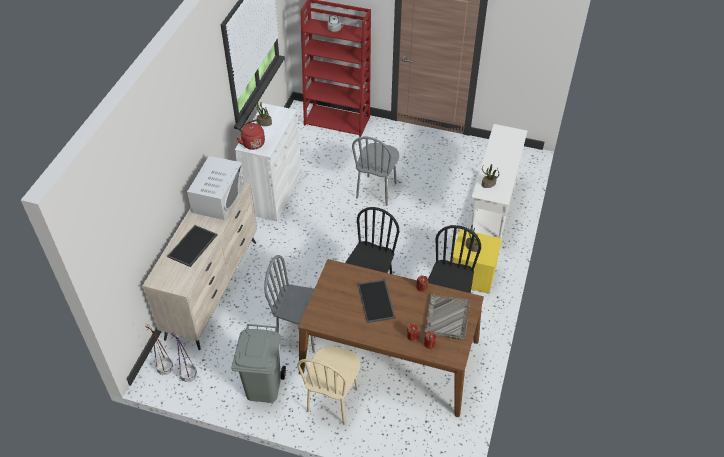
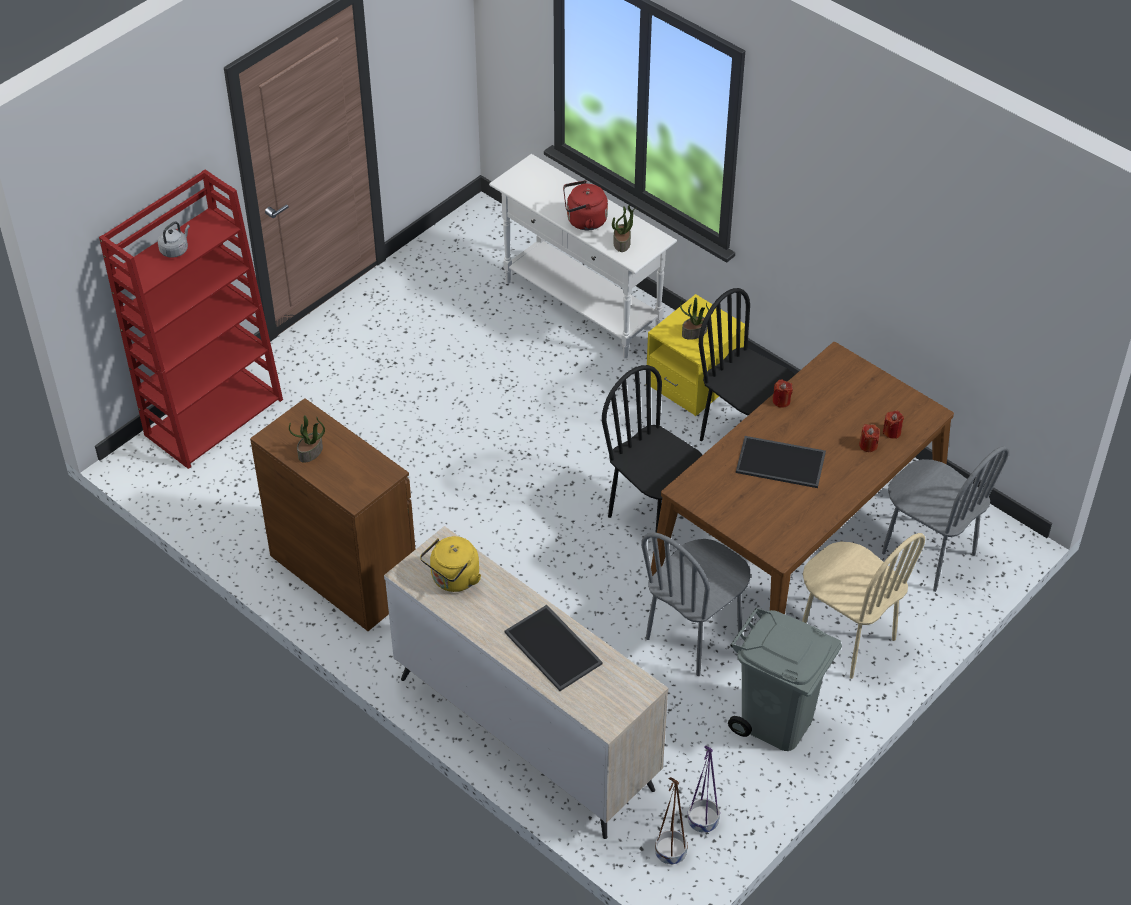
camera: 65 degrees left, 0 degrees up
(218, 197) = (453, 579): white microwave -> yellow kettle
(252, 143) = (354, 484): red kettle -> red kettle (584, 221)
(273, 193) = (344, 572): white cabinet -> brown cabinet
(376, 190) = (435, 427): grey chair -> grey chair (928, 554)
(447, 318) = (854, 395): grey tray -> none

